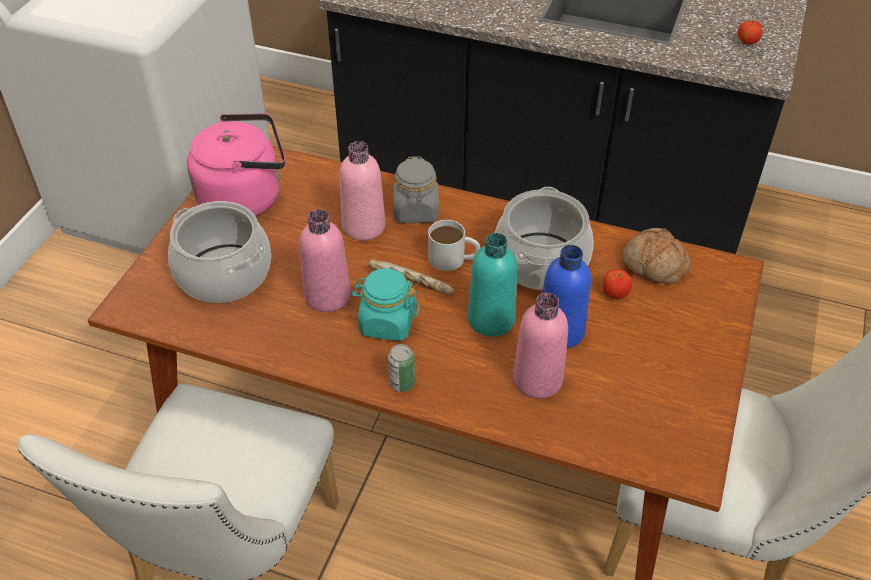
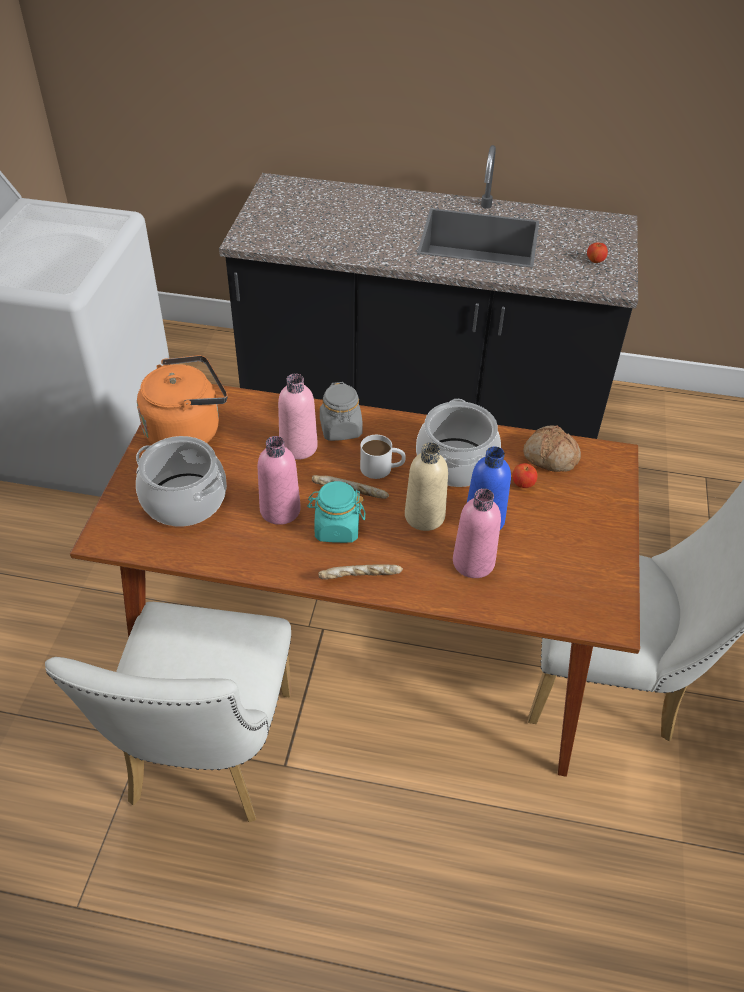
camera: 10 degrees left, 0 degrees up
(245, 197) = (188, 431): pink kettle -> orange kettle
(402, 383) = (360, 578): can -> bread
(491, 319) = (424, 516): turquoise bottle -> beige bottle

